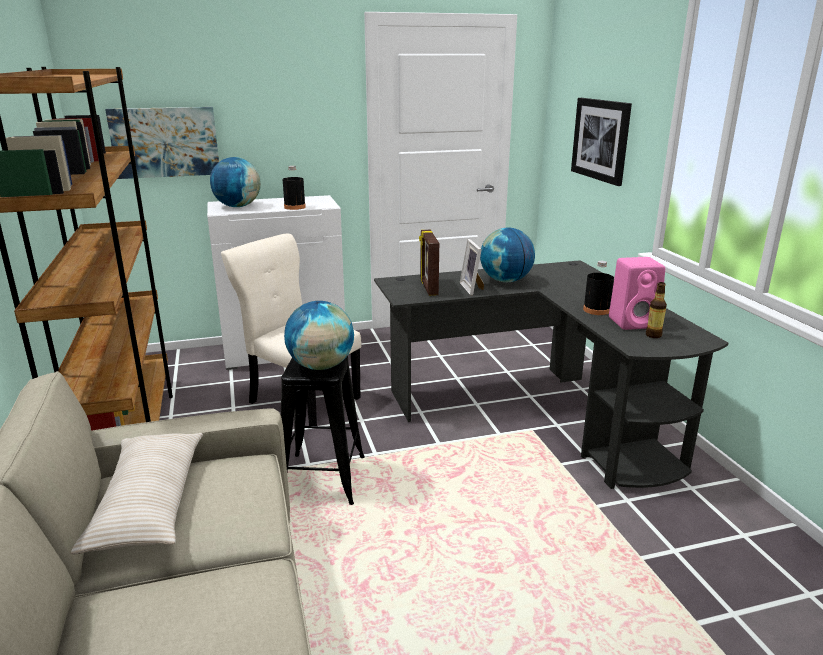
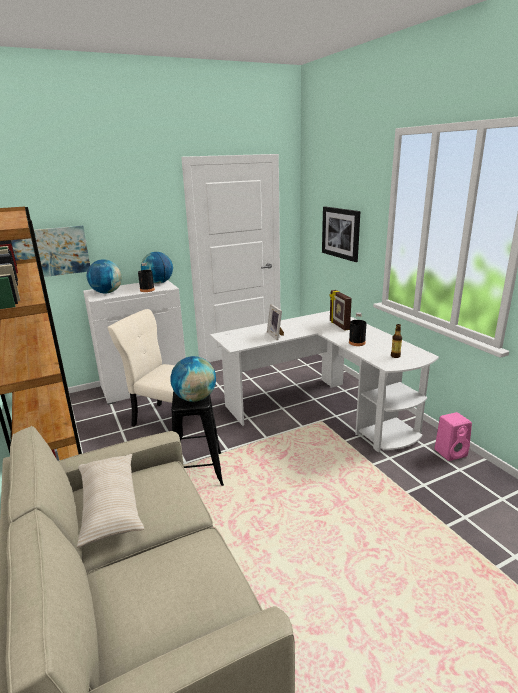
camera: 10 degrees left, 0 degrees up
(428, 287) = (248, 337): picture frame -> picture frame (338, 325)
(505, 281) = (295, 328): globe -> globe (158, 283)
(539, 413) = (323, 409): black desk -> white desk
(634, 322) = (381, 349): pink speaker -> pink speaker (451, 452)

